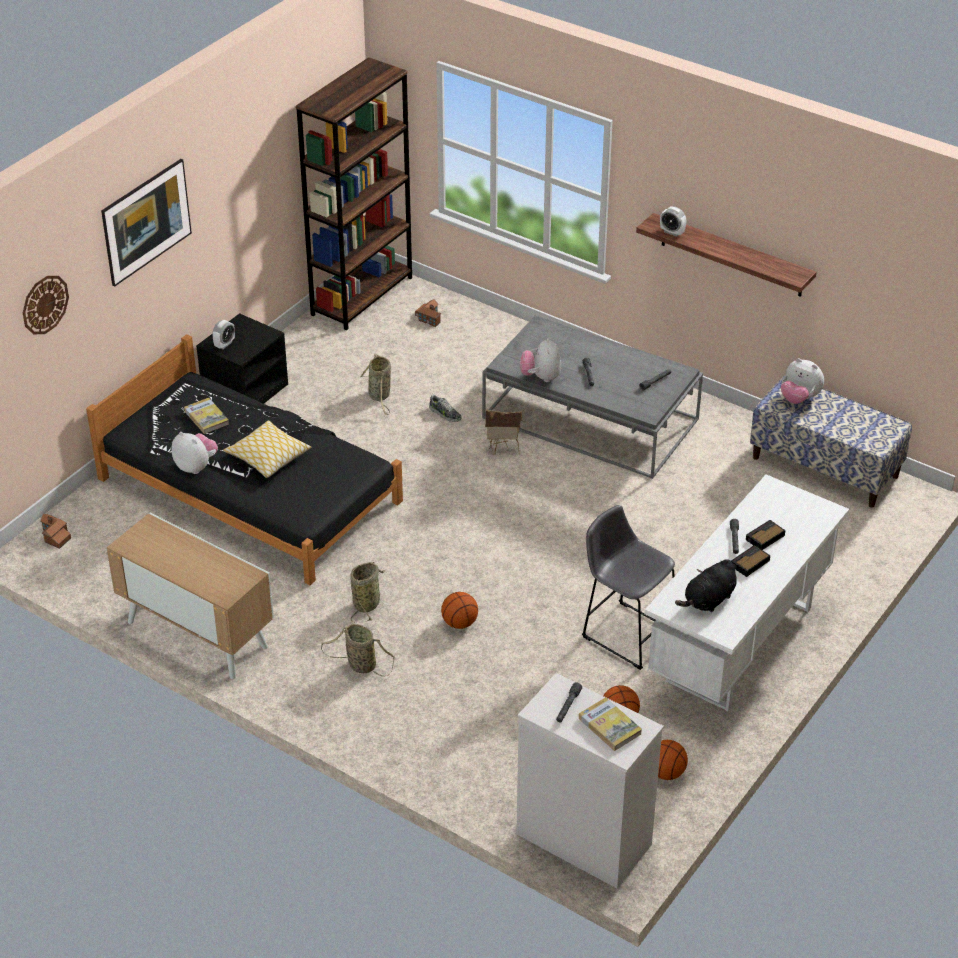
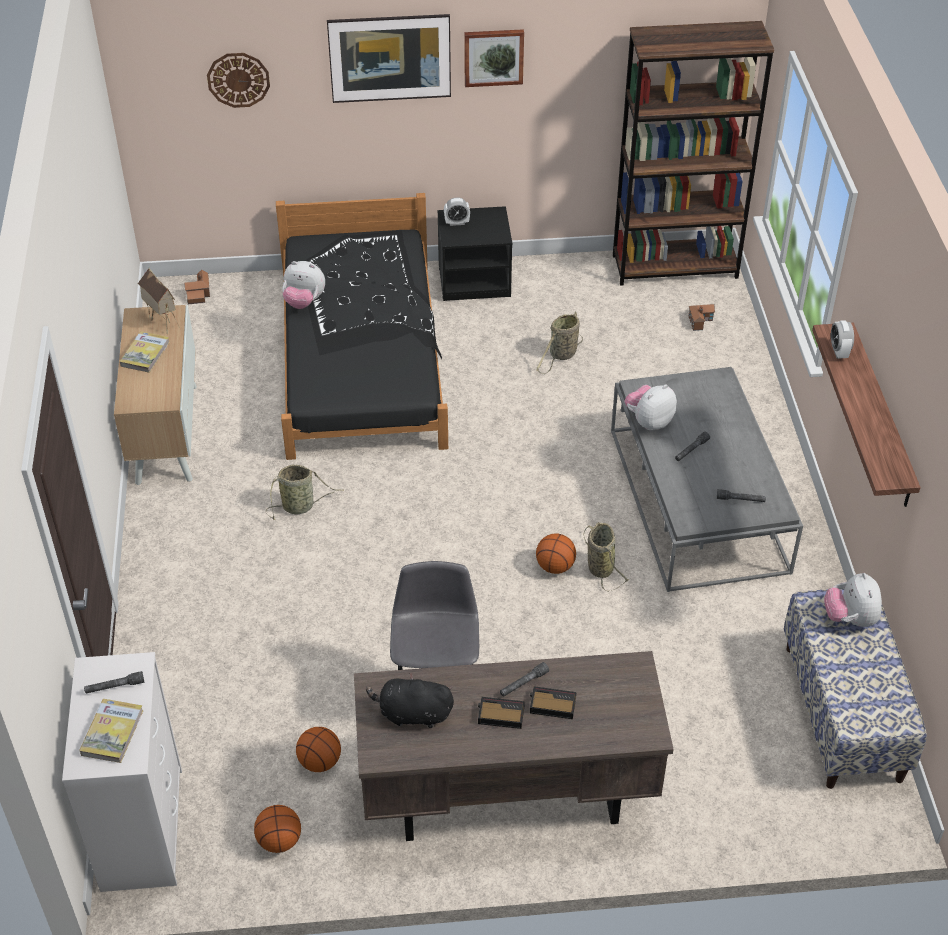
camera: 50 degrees right, 5 degrees up
(196, 466) = (304, 302): plush toy -> plush toy turned 105 degrees clockwise
(206, 417) = (366, 270): book -> book (145, 354)
(212, 181) = (493, 57): none -> picture
(268, 457) = (359, 331): pillow -> none
(359, 665) = (222, 547): basket -> basket (599, 566)
(445, 414) = (588, 405): shoe -> none
(459, 623) = (334, 578): basketball -> basketball (555, 566)
(503, 450) = (585, 470): toy house -> toy house (162, 322)
(739, 645) = (506, 796): white desk -> brown desk

